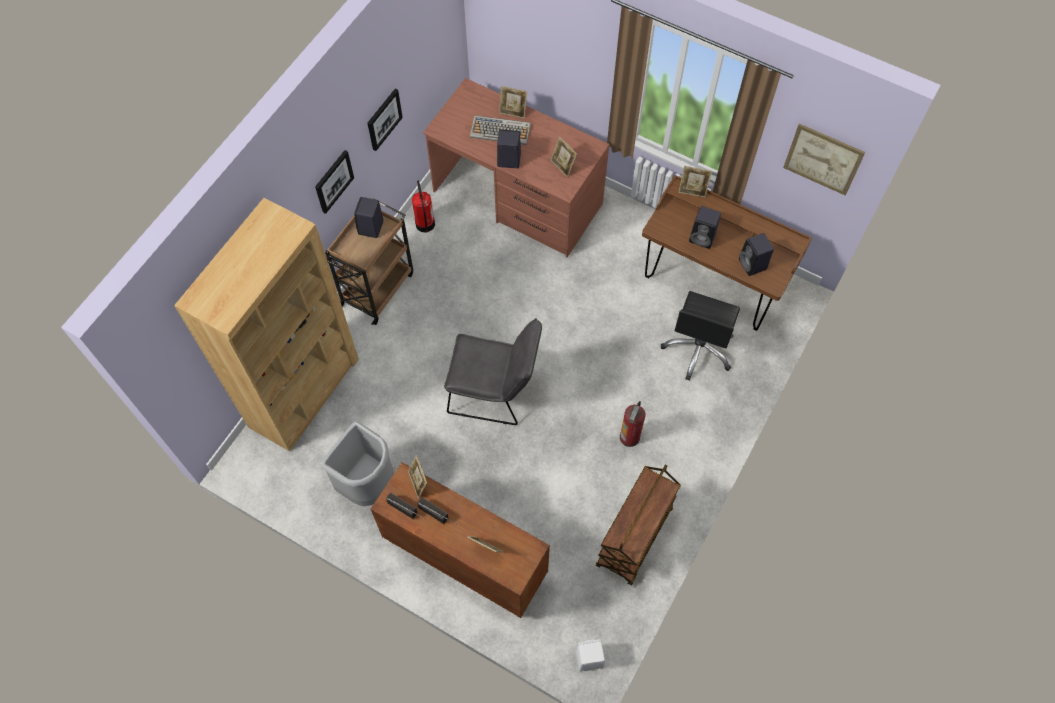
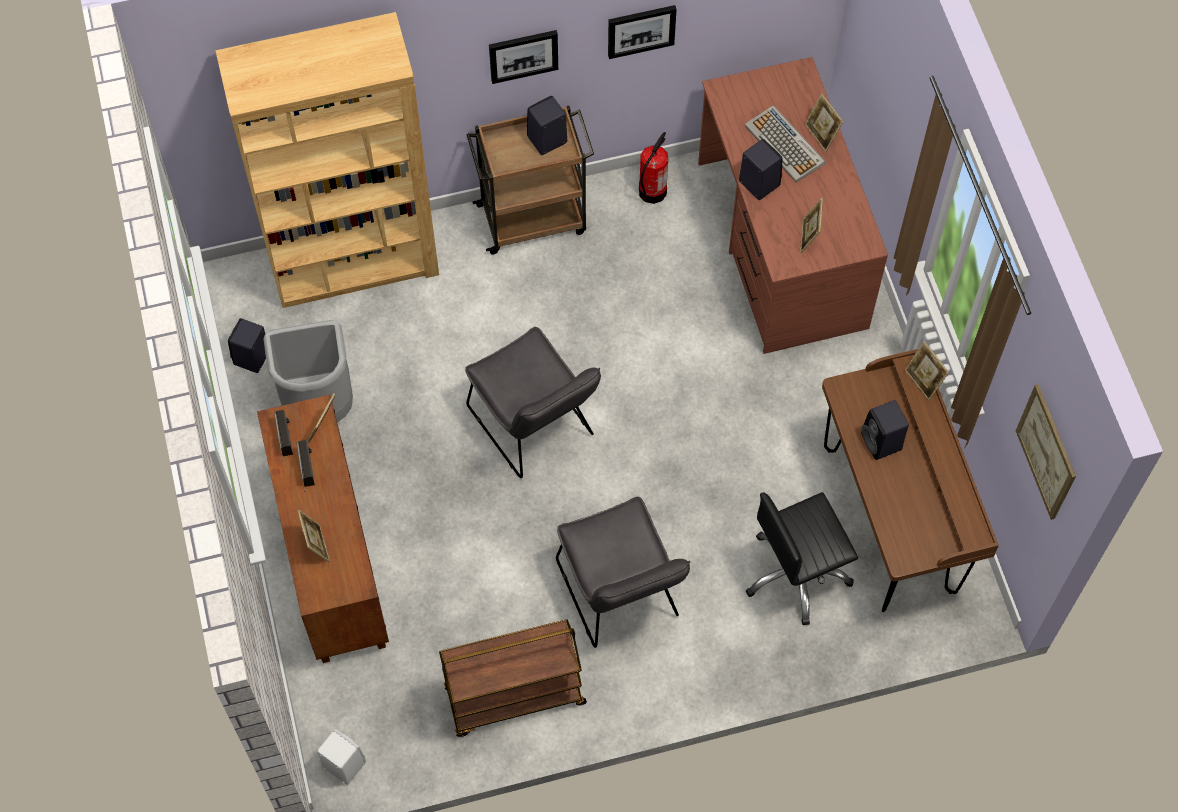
camera: 45 degrees right, 0 degrees up
(629, 437) = (620, 596): fire extinguisher -> grey chair
(753, 265) = (904, 518): black speaker -> black speaker (252, 358)

